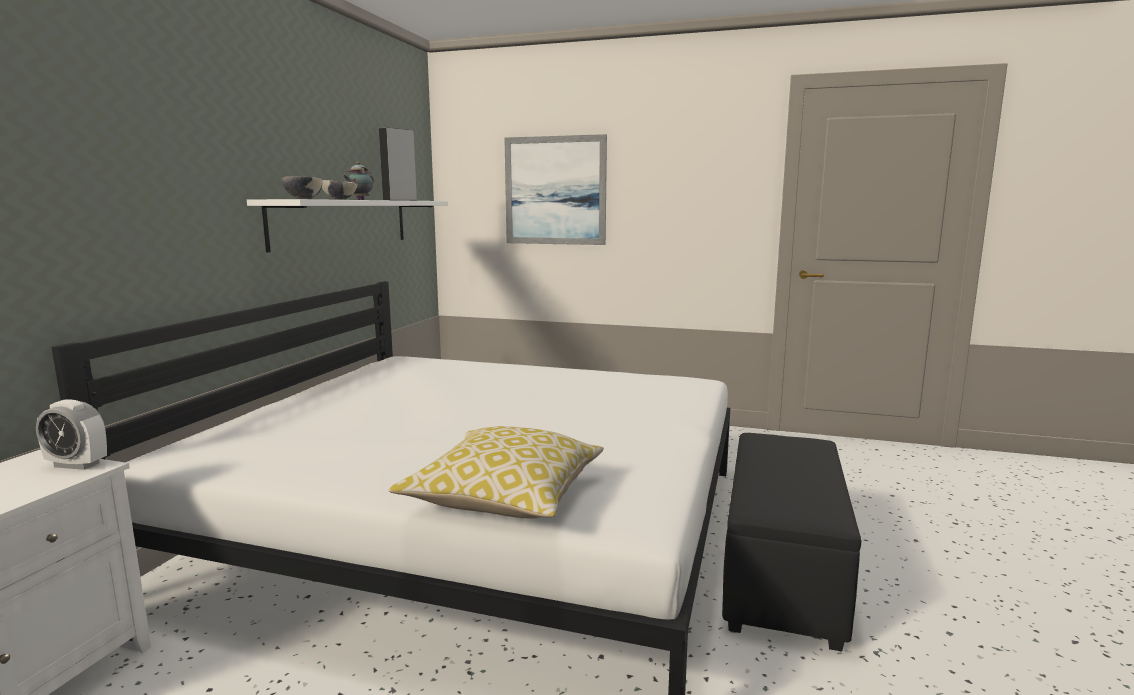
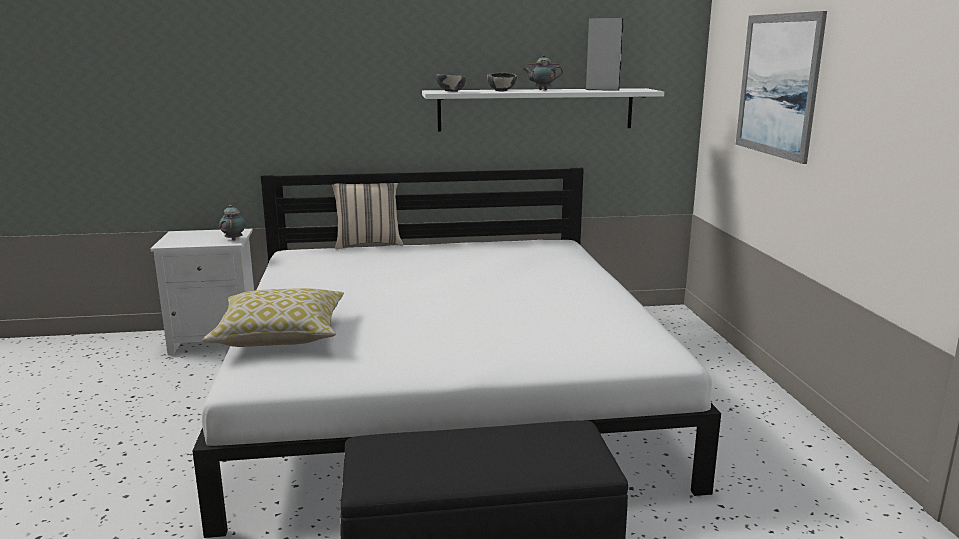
camera: 65 degrees right, 5 degrees up
(77, 465) = (234, 239): alarm clock -> teapot
(224, 418) = (368, 244): none -> beige pillow

